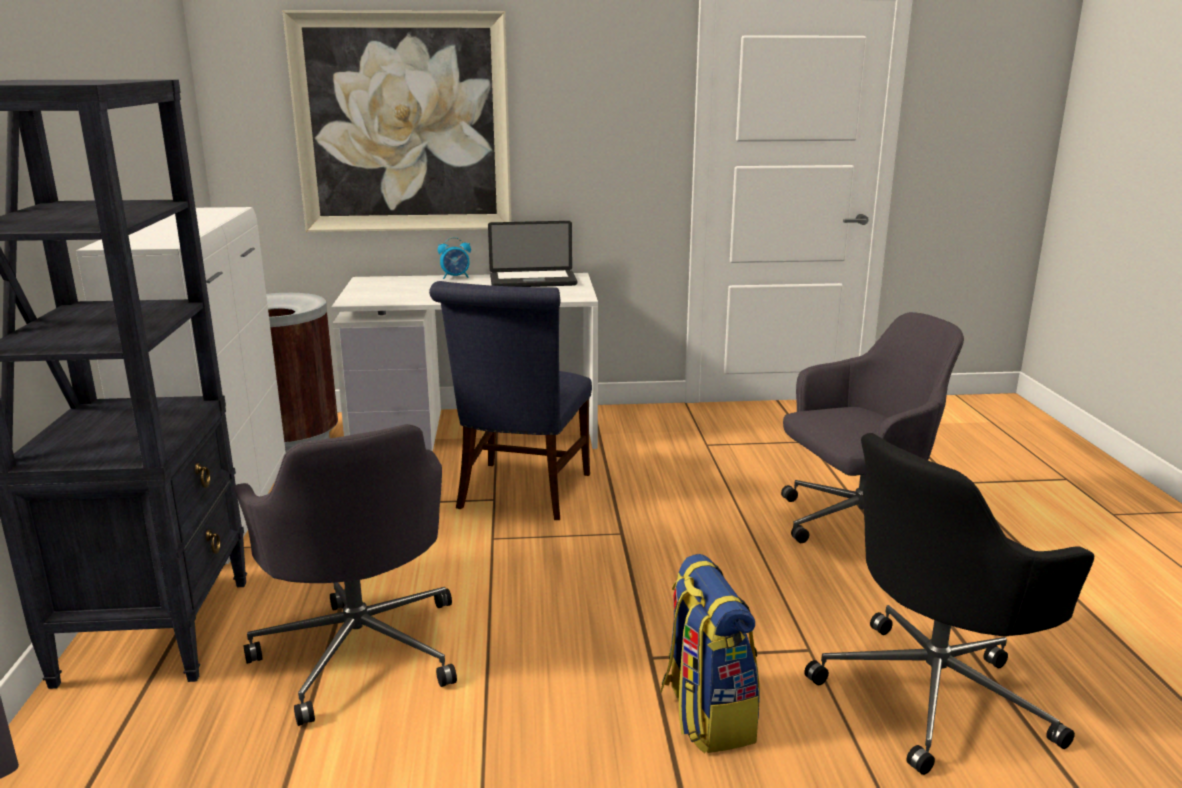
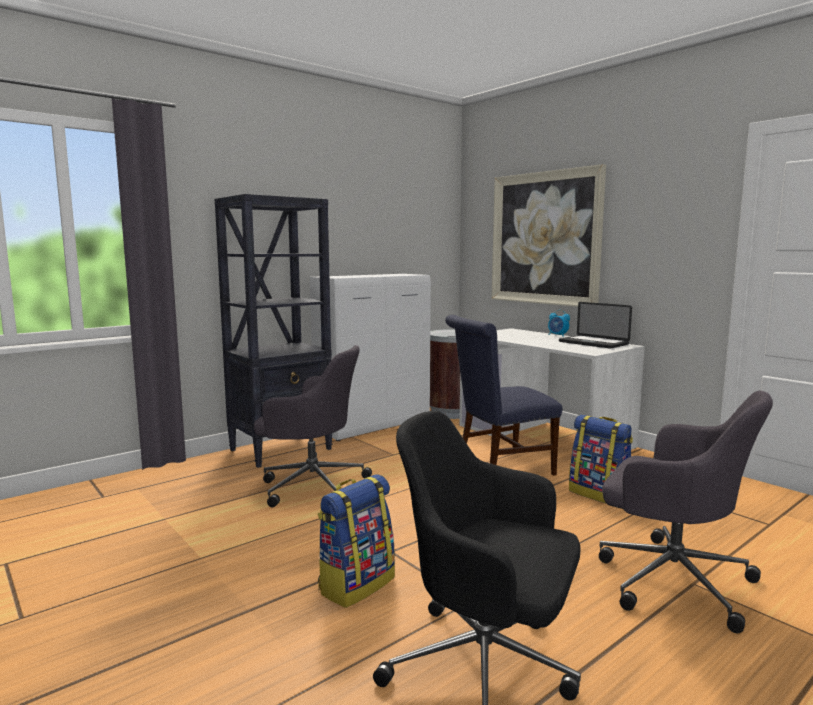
camera: 55 degrees right, 10 degrees down
(360, 649) = (311, 485): grey office chair -> grey office chair turned 105 degrees counterclockwise
(665, 476) = (599, 494): none -> backpack

